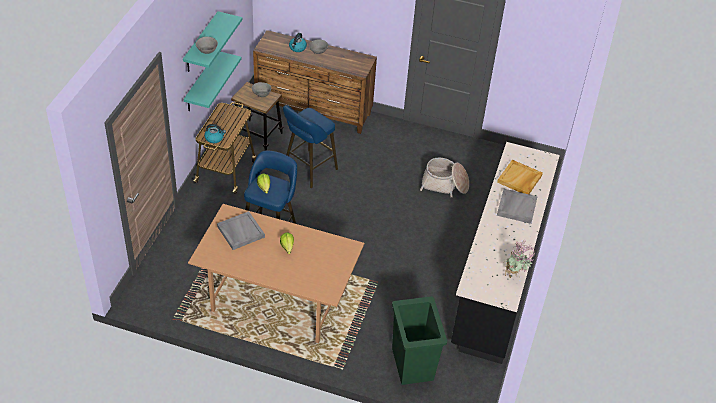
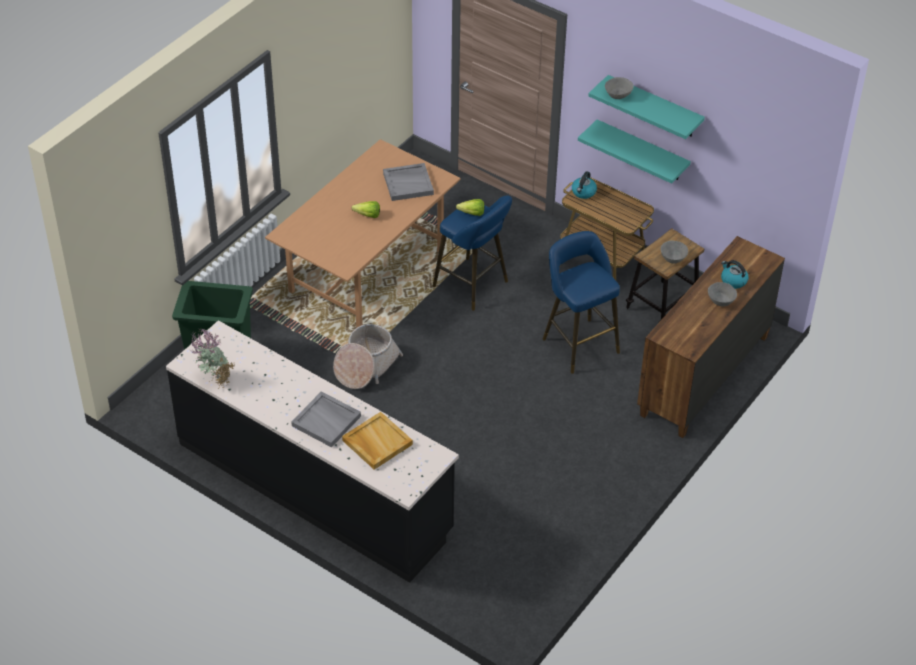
camera: 110 degrees right, 0 degrees up
(444, 184) = (504, 482): basket -> basket (365, 366)

